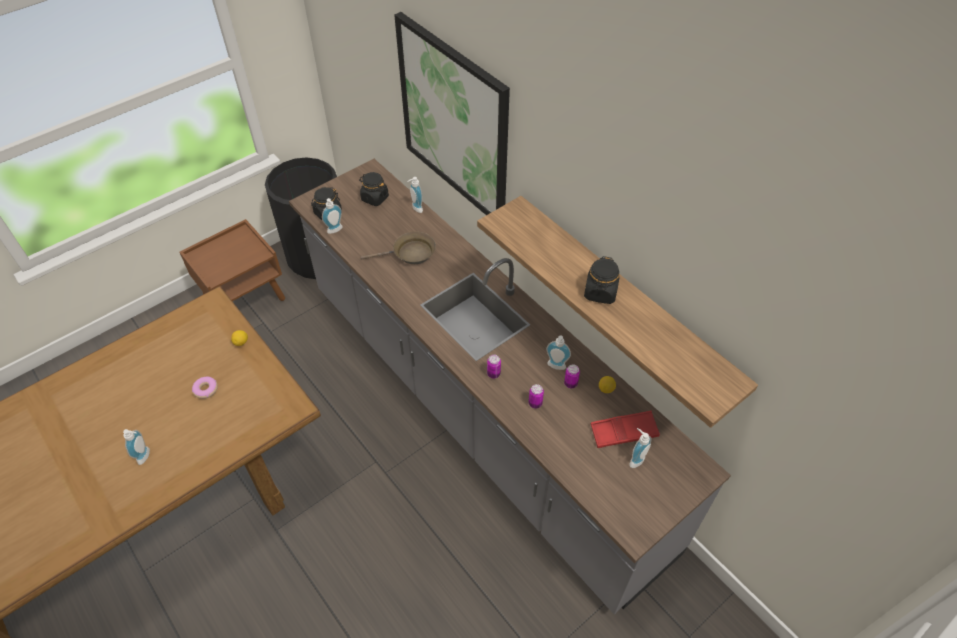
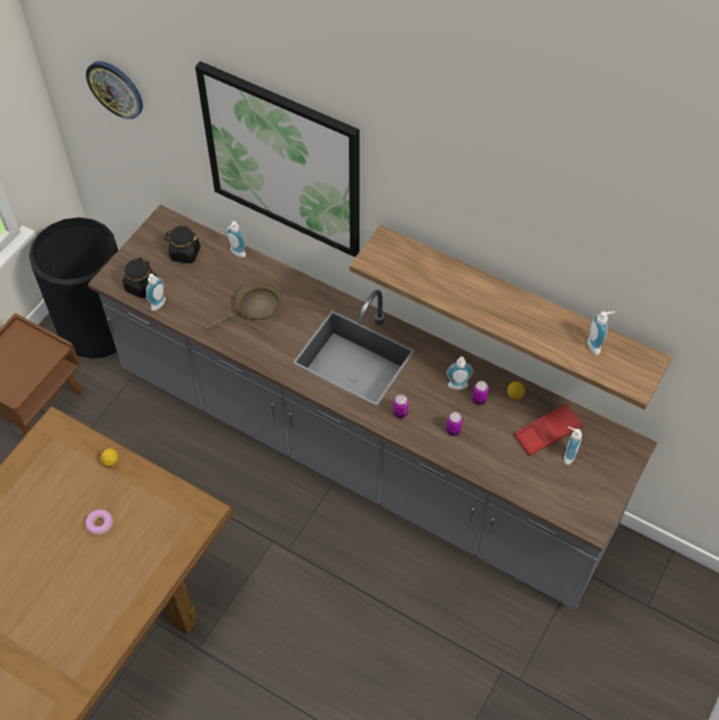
camera: 20 degrees left, 5 degrees up
(146, 456) = (74, 613): soap dispenser -> soap dispenser (596, 345)
(349, 42) = (115, 89): none -> wall clock
(600, 292) = (501, 308): black jar -> none

